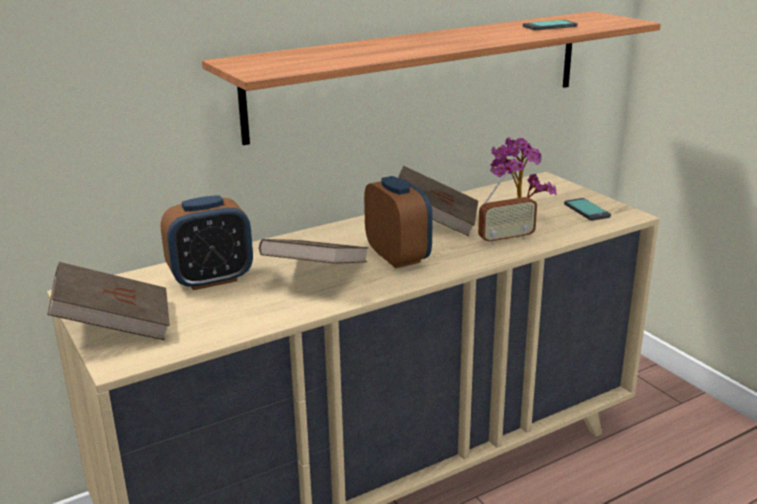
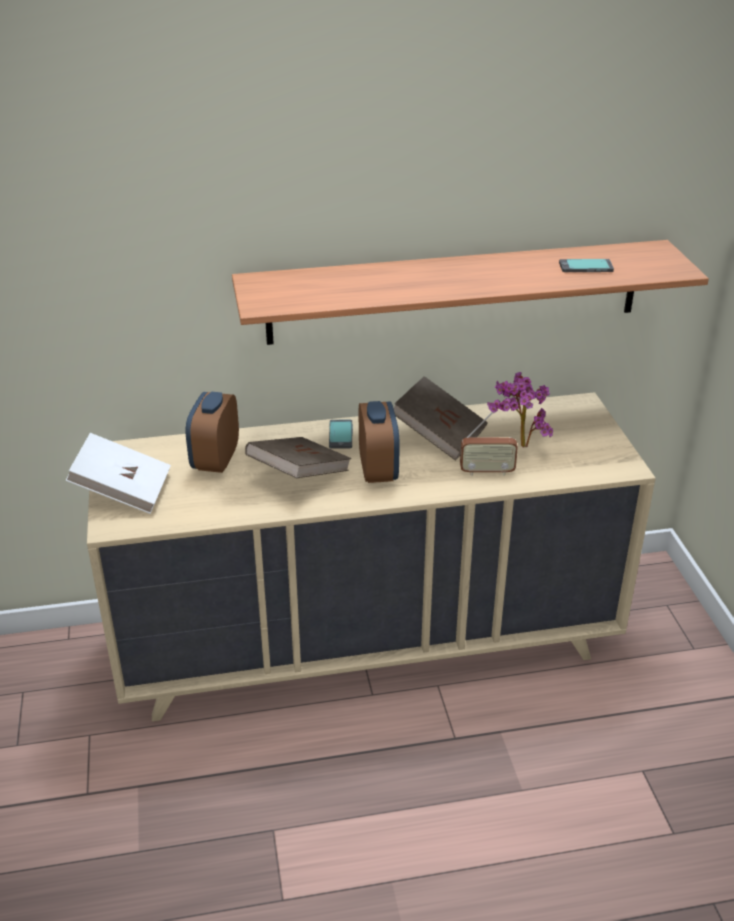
camera: 20 degrees right, 10 degrees up
(115, 326) = (123, 491): brown book -> white book
(211, 279) = (215, 460): alarm clock -> alarm clock turned 105 degrees clockwise
(587, 210) = (591, 453): phone -> phone (341, 435)

